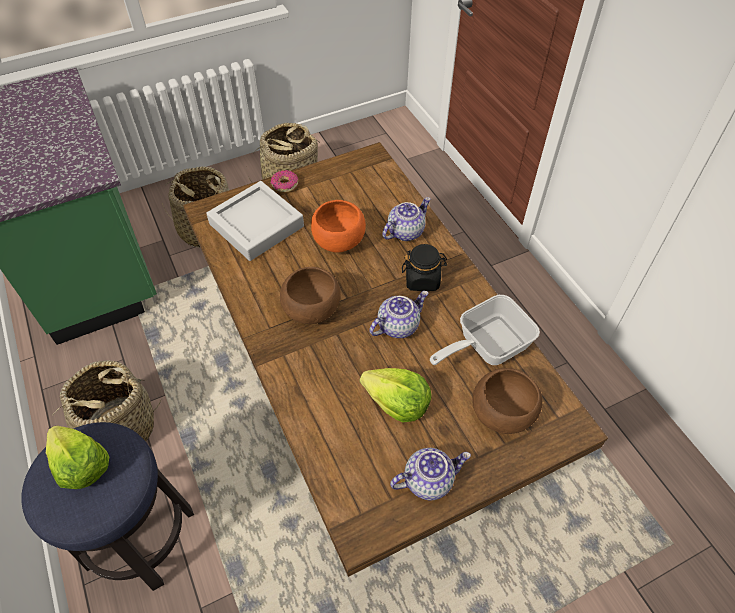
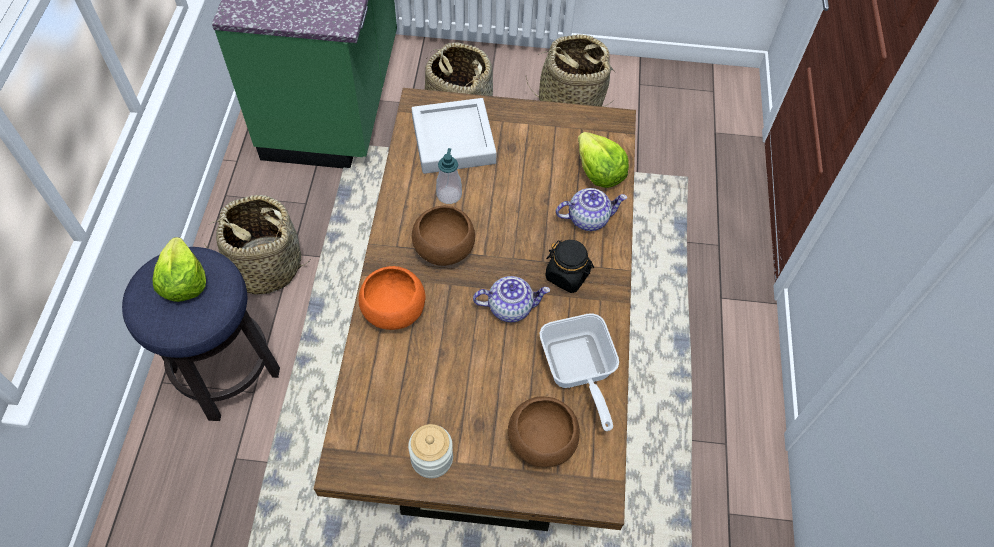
camera: 30 degrees right, 5 degrees up
(283, 266) = (449, 194): none -> soap dispenser
(284, 185) = (508, 112): donut -> none
(338, 241) = (517, 195): orange bowl -> orange bowl (394, 311)
(397, 403) = (455, 377): lettuce -> lettuce (599, 172)
(428, 480) = (432, 458): teapot -> jar
(486, 345) = (577, 372): frying pan -> frying pan turned 105 degrees counterclockwise

